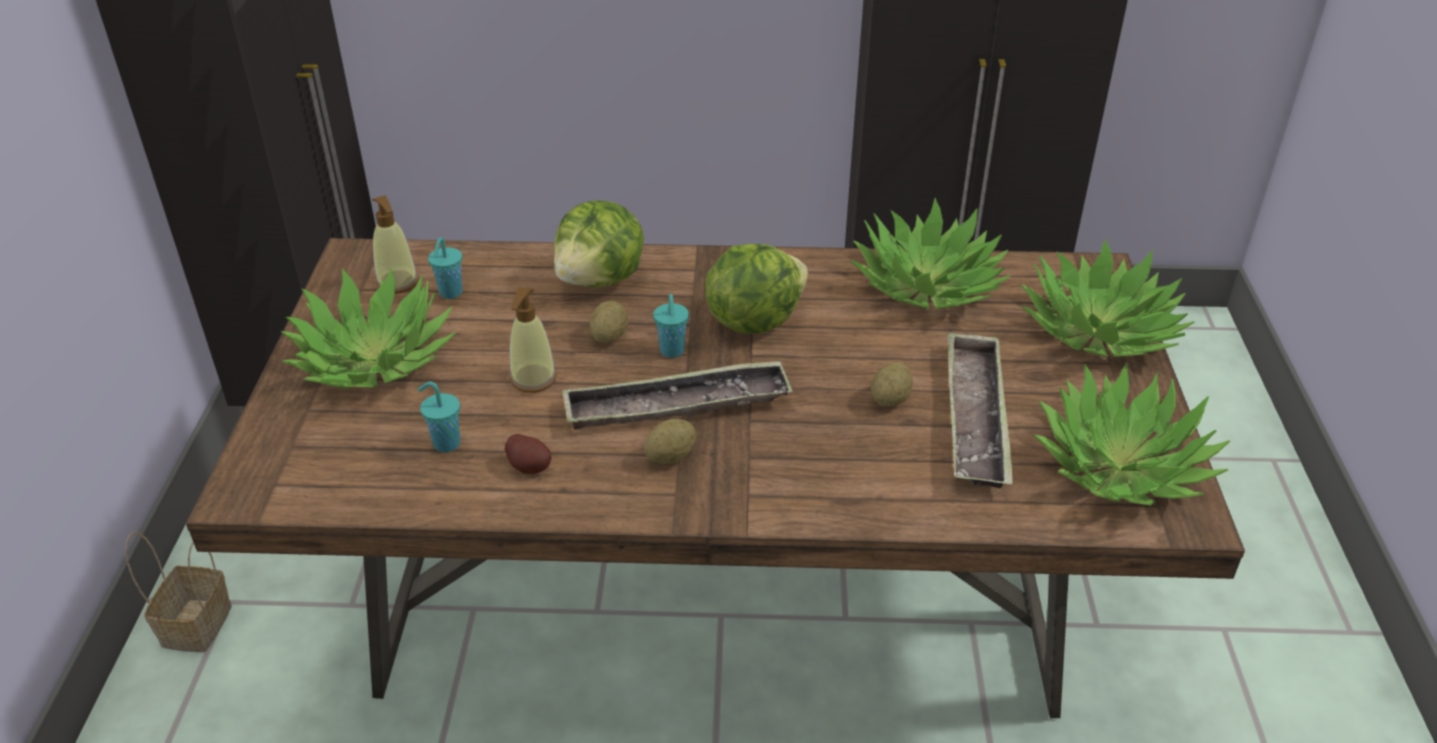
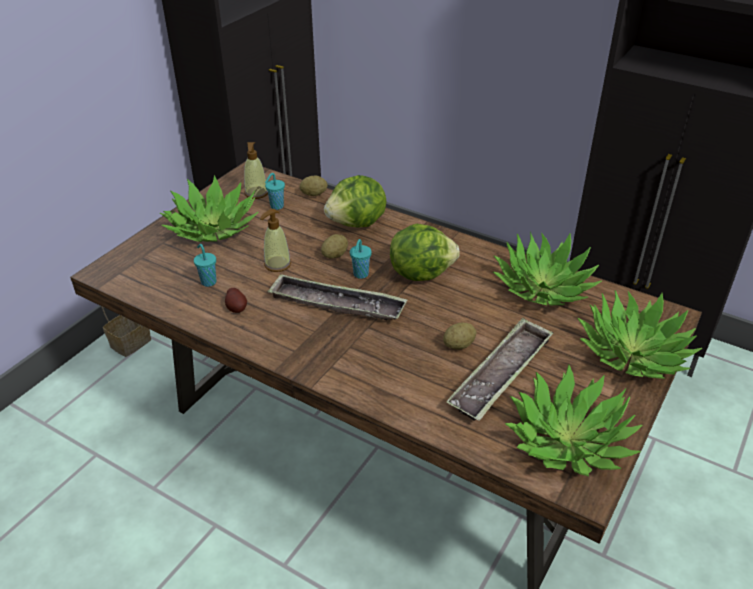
camera: 30 degrees right, 0 degrees up
(670, 456) = (309, 330): potato -> potato (314, 194)

